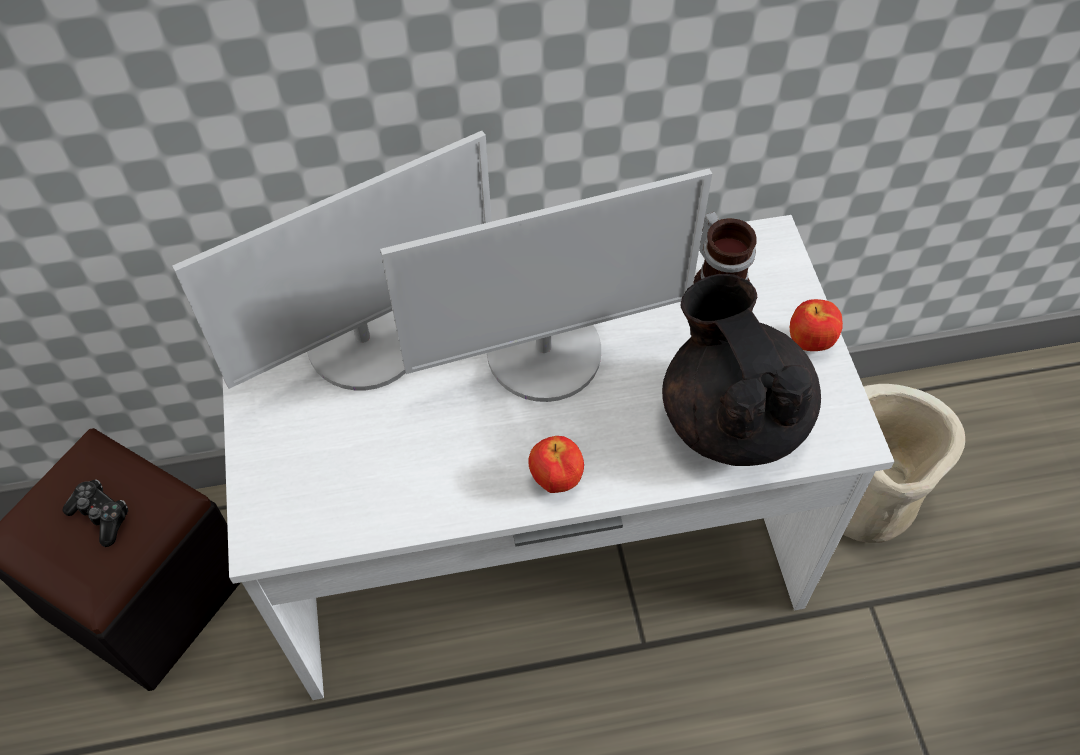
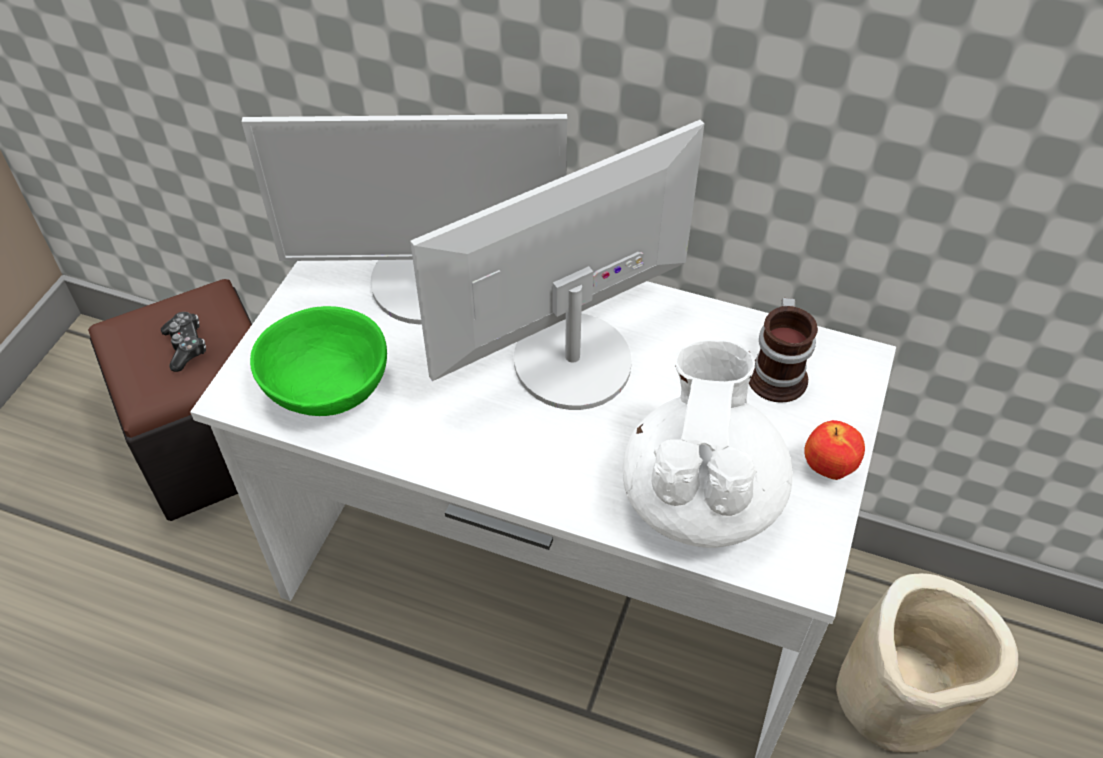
camera: 30 degrees right, 5 degrees down
(349, 486) = (329, 388): none -> green bowl
(545, 353) = (570, 360): monitor -> monitor turned 135 degrees clockwise
(555, 479) = (500, 468): apple -> none
(732, 417) = (700, 496): black teapot -> white teapot

